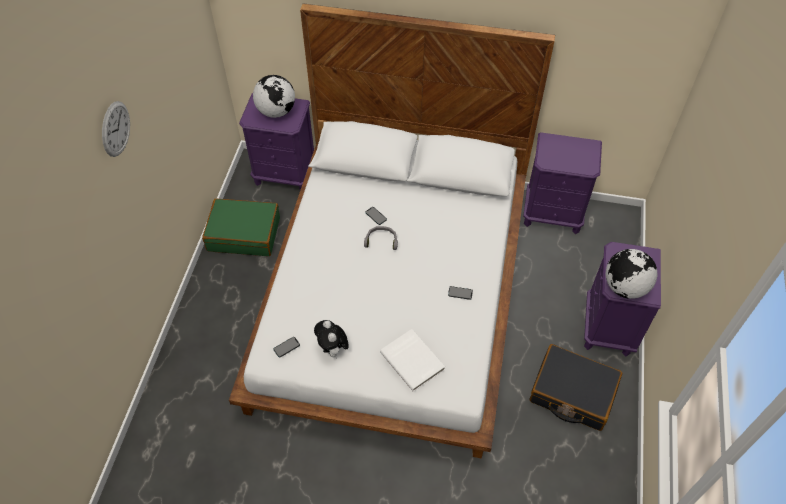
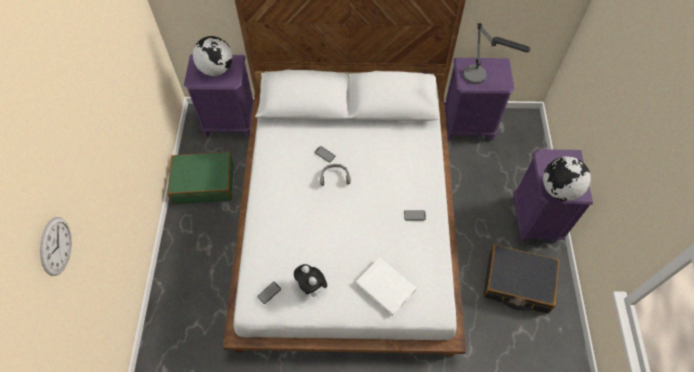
camera: 10 degrees left, 5 degrees up
(115, 129) = (69, 119): wall clock -> wall clock (56, 246)
(564, 157) = (481, 78): none -> table lamp

